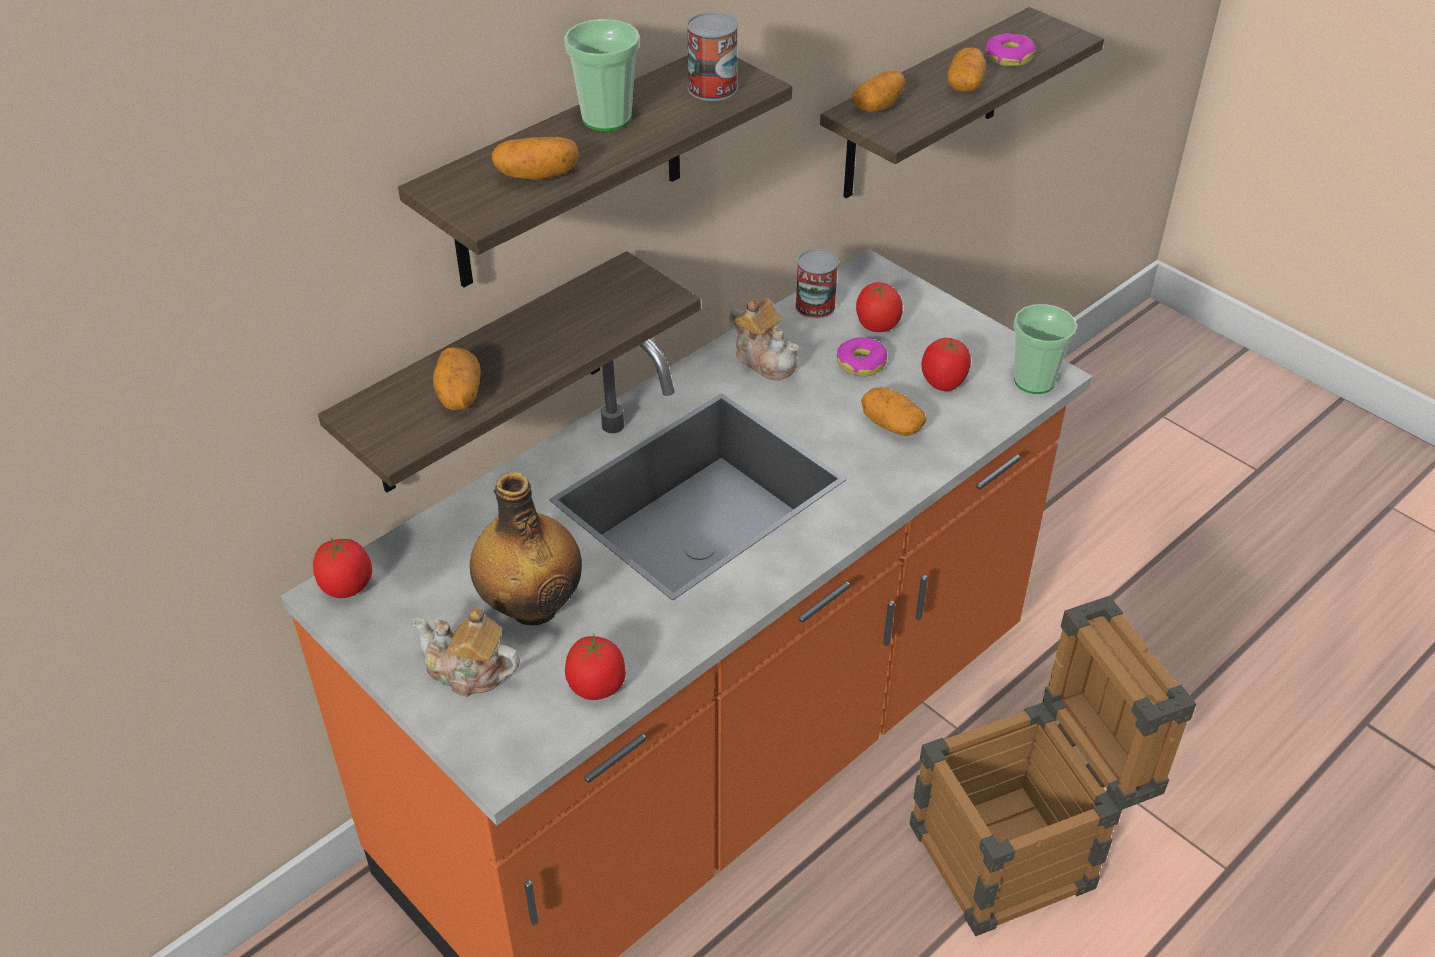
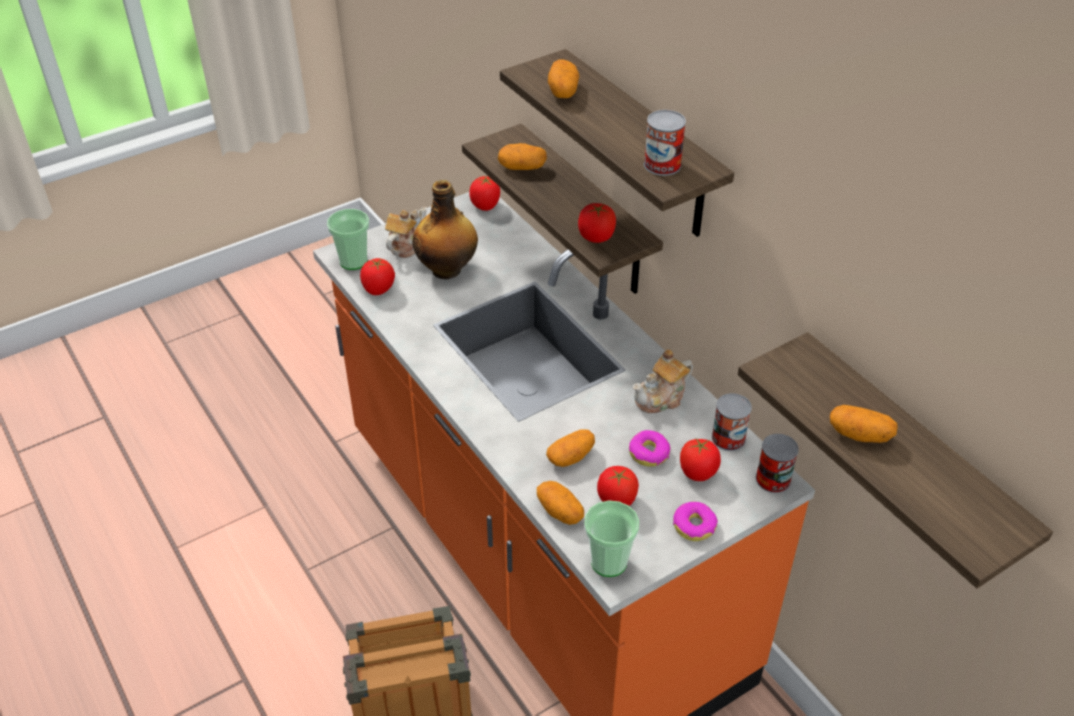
camera: 100 degrees right, 0 degrees up
(606, 119) = (627, 119): cup -> cup (353, 261)
(631, 305) = (596, 237): none -> tomato
(866, 274) = (773, 479): none -> can
(878, 106) = (818, 368): potato -> potato (560, 511)
(1008, 57) = (922, 481): donut -> donut (694, 526)

